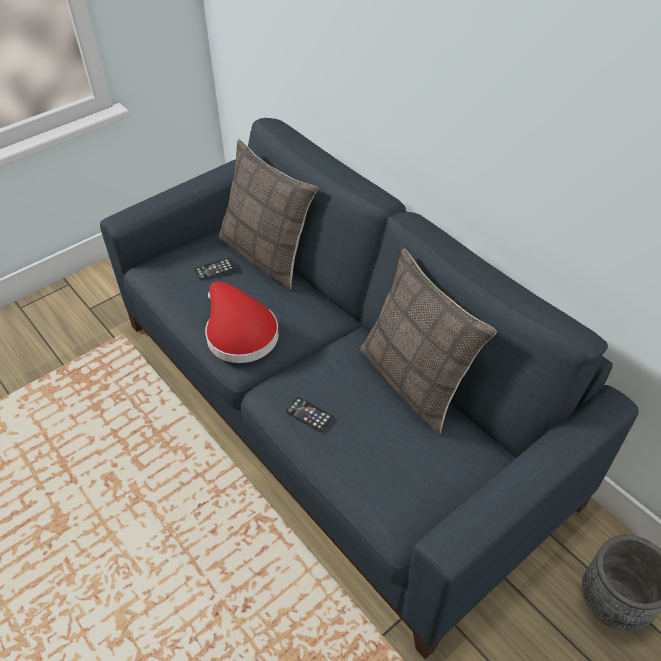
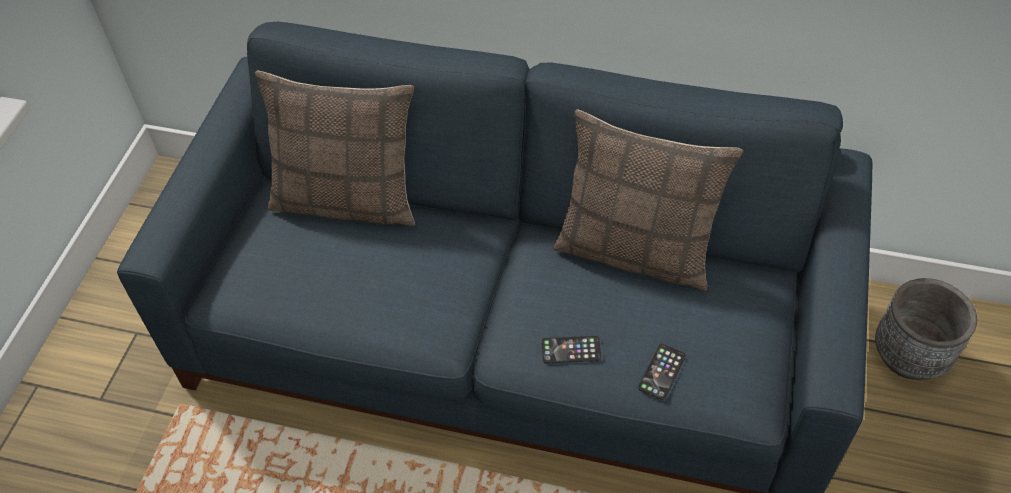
camera: 35 degrees left, 5 degrees up
(215, 269) = (306, 250): phone -> phone (661, 372)
(239, 333) = (409, 308): red hat -> none

